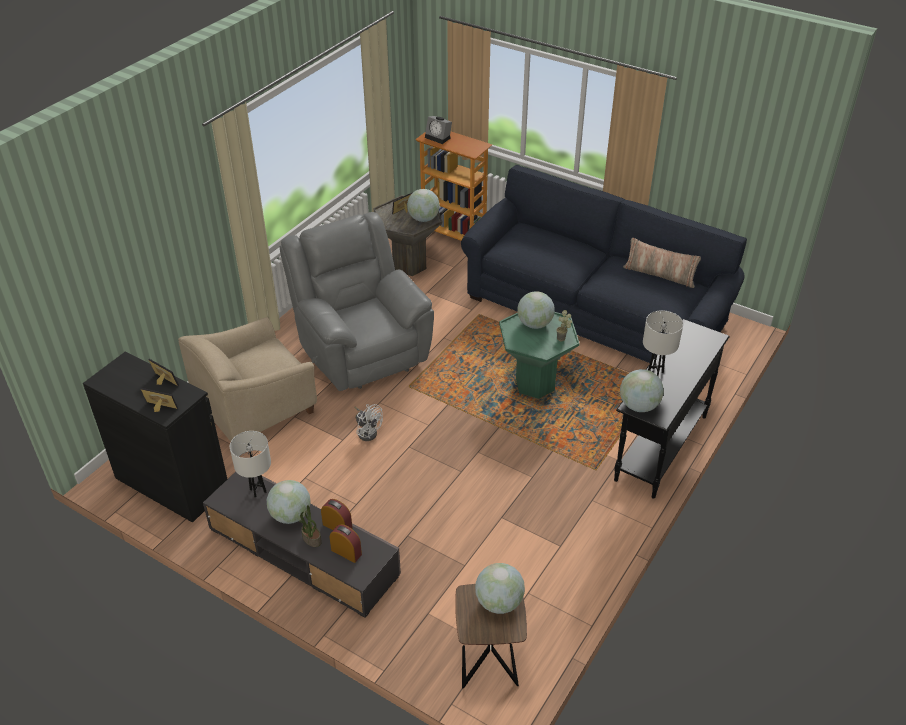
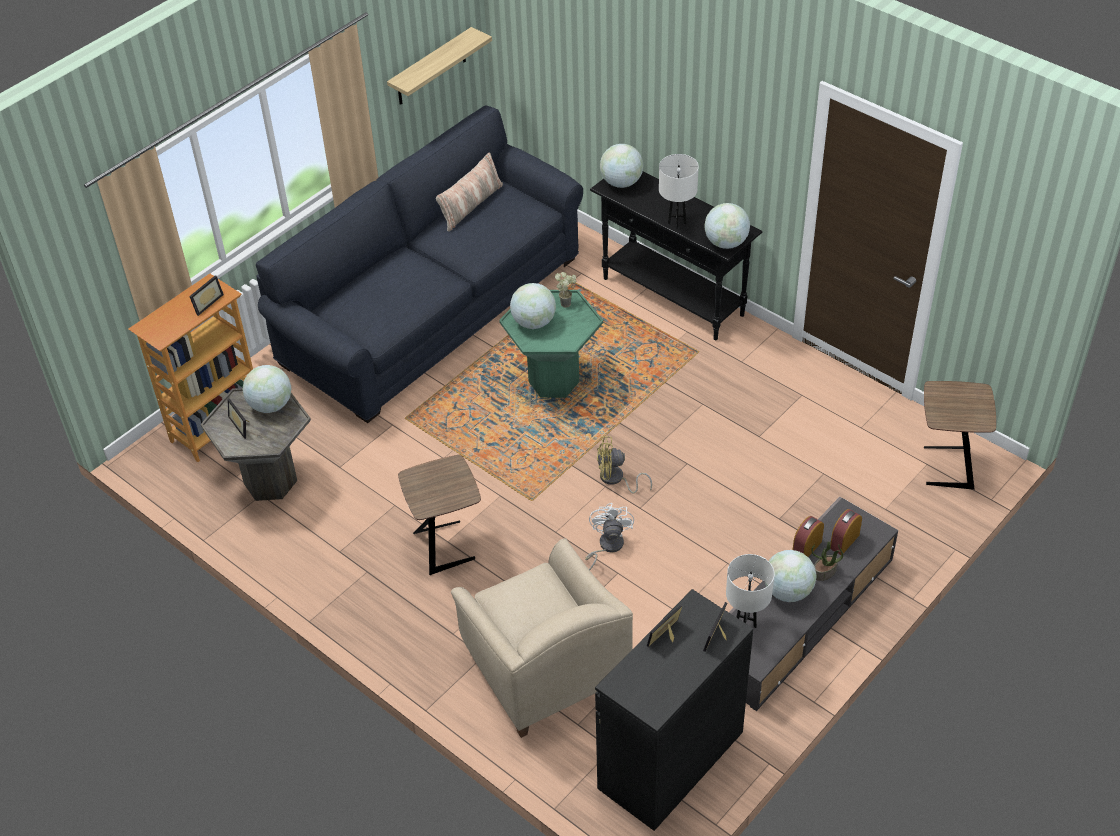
camera: 80 degrees left, 5 degrees up
(361, 349) = (446, 546): grey armchair -> brown side table
(367, 431) = (607, 546): white fan -> white fan turned 45 degrees counterclockwise
(436, 430) = (615, 479): none -> yellow fan
(439, 137) = (166, 325): alarm clock -> none
(463, 147) = (206, 302): none -> picture frame
(499, 602) = (948, 398): globe -> globe (621, 183)
(735, 179) = (431, 68): none -> shelf

